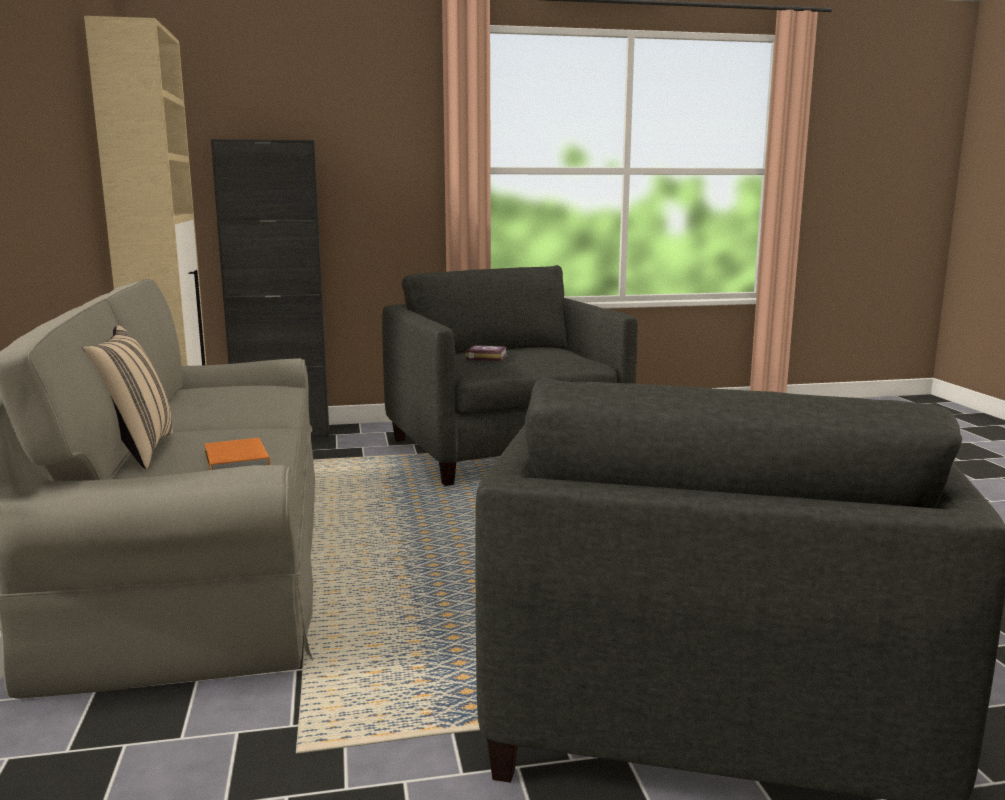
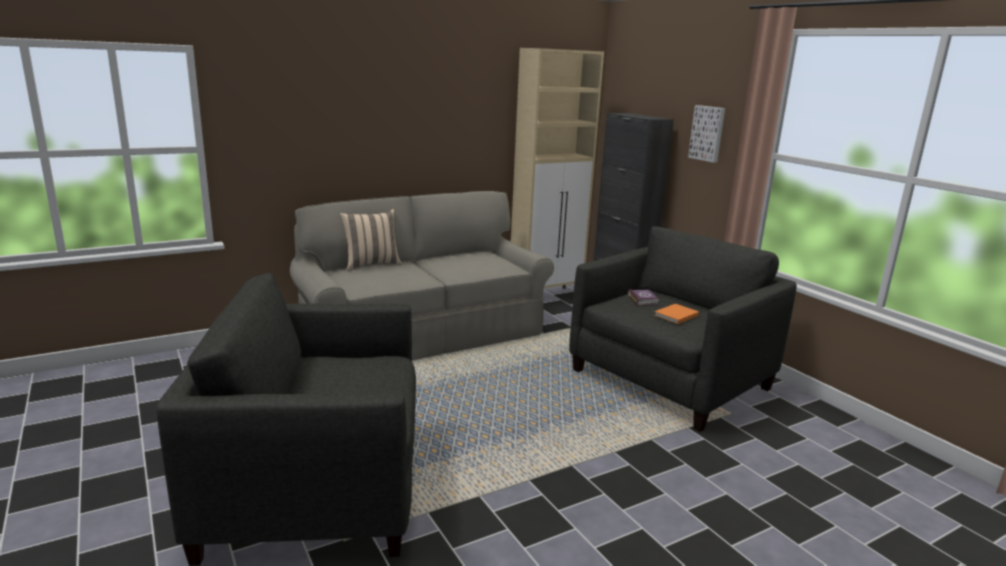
camera: 70 degrees right, 5 degrees up
(235, 459) = (364, 280): orange book -> orange book (675, 315)
(374, 155) = (708, 133): none -> picture

